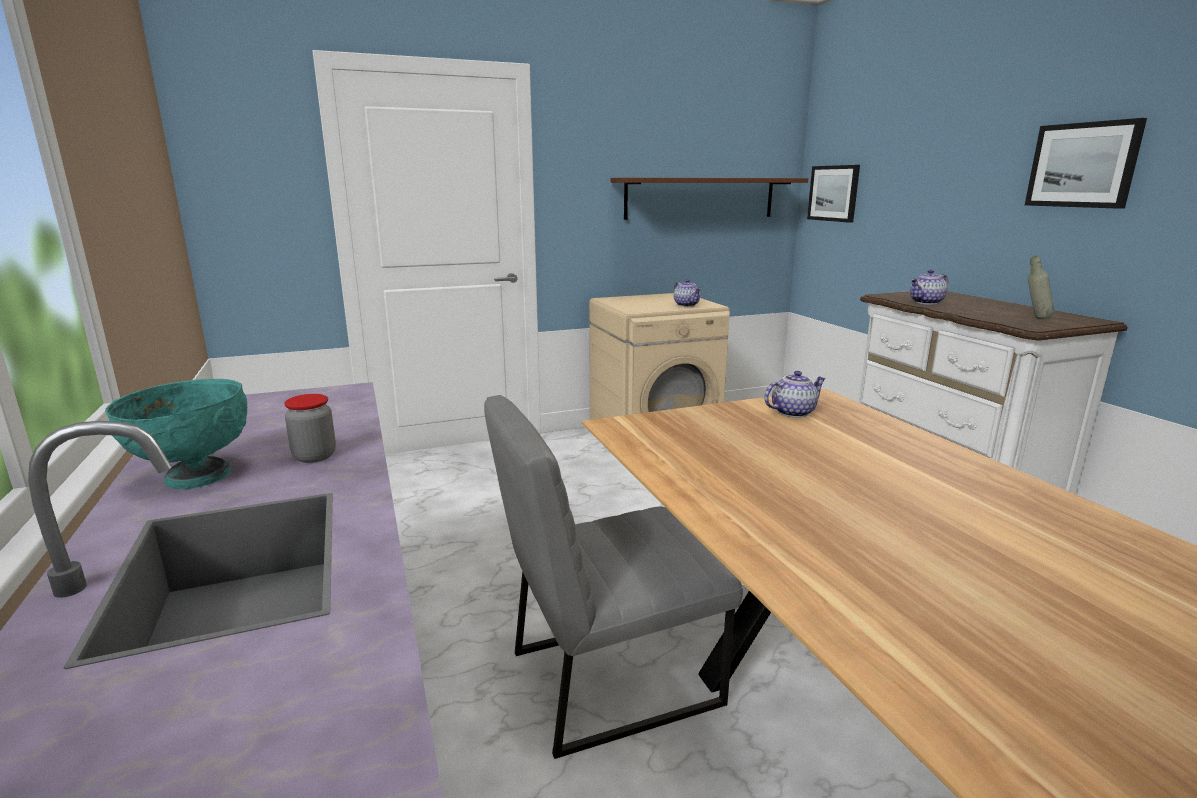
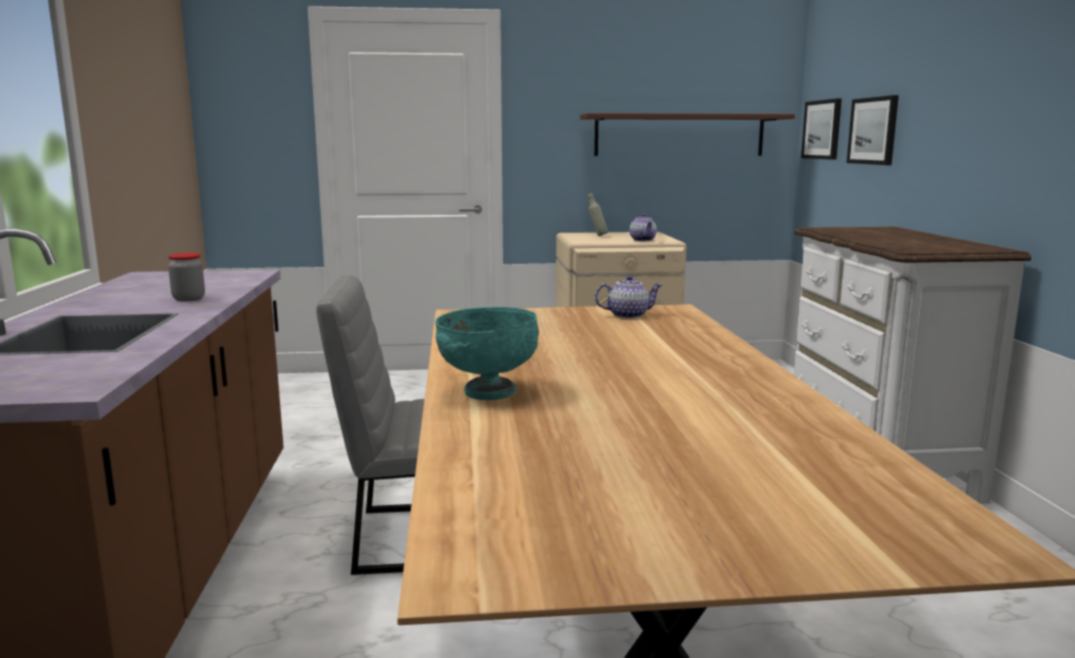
camera: 15 degrees right, 5 degrees down
(196, 477) = (105, 302): turquoise bowl -> turquoise bowl (488, 392)
(926, 302) = (848, 233): teapot -> none
(1034, 318) = (932, 246): grey bottle -> grey bottle (597, 236)
(1083, 165) = (999, 89): picture -> picture (873, 131)

